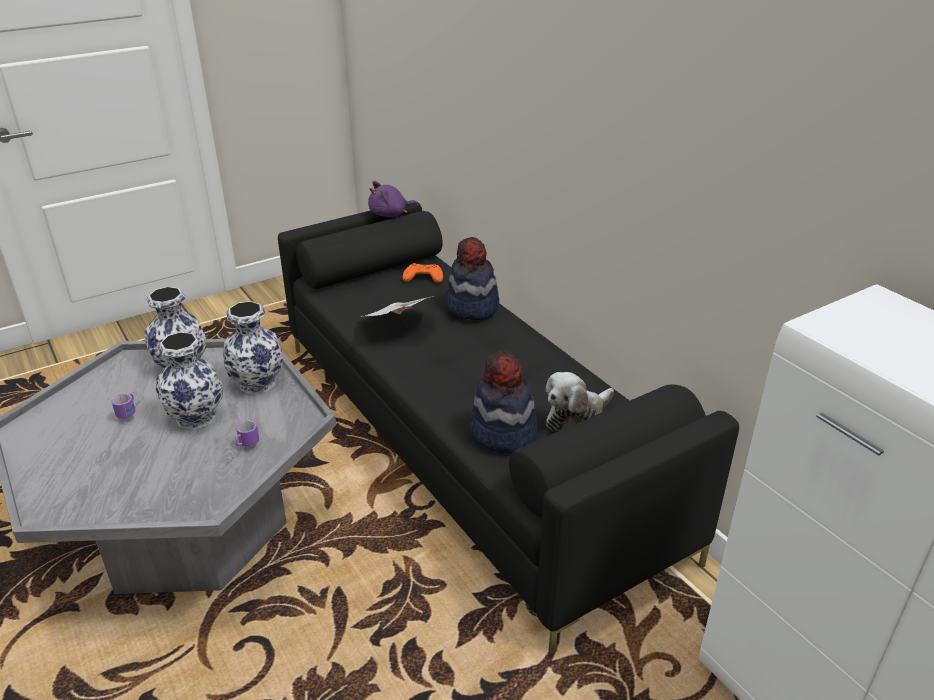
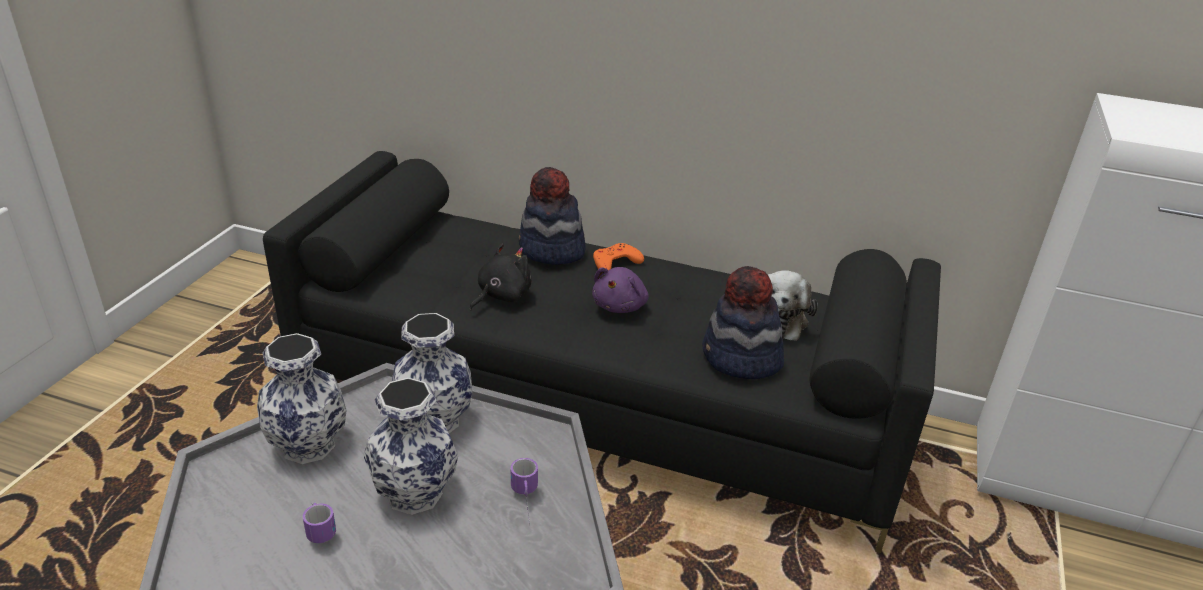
camera: 40 degrees left, 0 degrees up
(390, 214) = (377, 173): purple plush toy -> purple plush toy (620, 306)
(398, 325) = (501, 296): newspaper -> black plush toy
(423, 277) = (459, 236): orange game controller -> orange game controller (615, 263)

